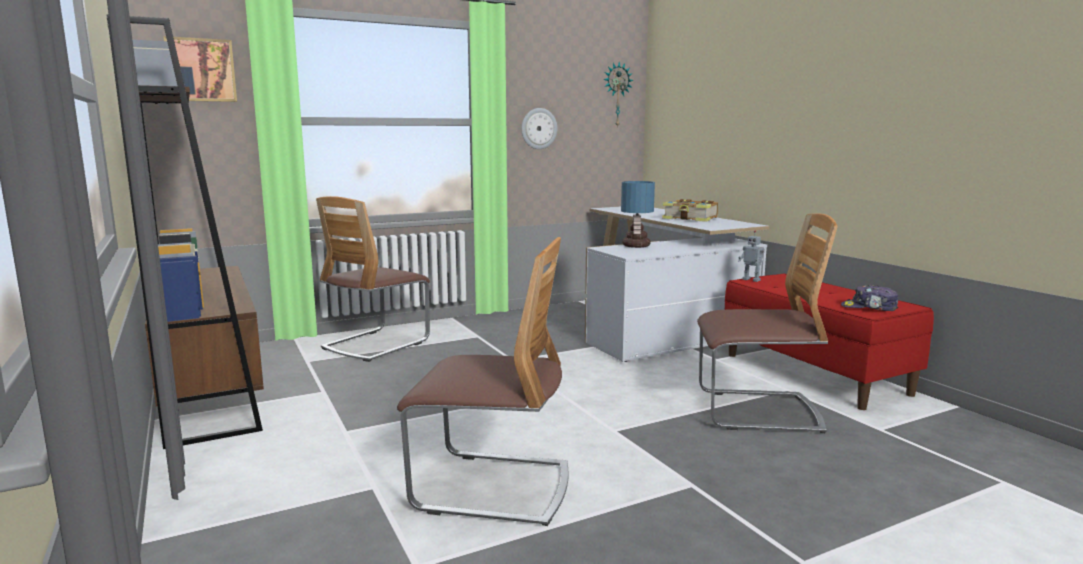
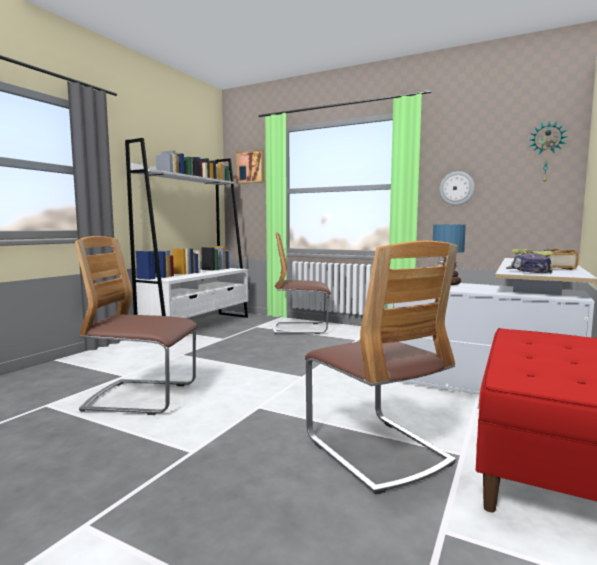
camera: 55 degrees right, 5 degrees down
(210, 392) = (197, 326): brown bookcase -> white bookcase
(492, 487) = (142, 397): chair -> chair turned 120 degrees clockwise
(752, 280) = (524, 332): toy robot -> none
(869, 308) = (536, 380): cap -> cap (527, 272)

